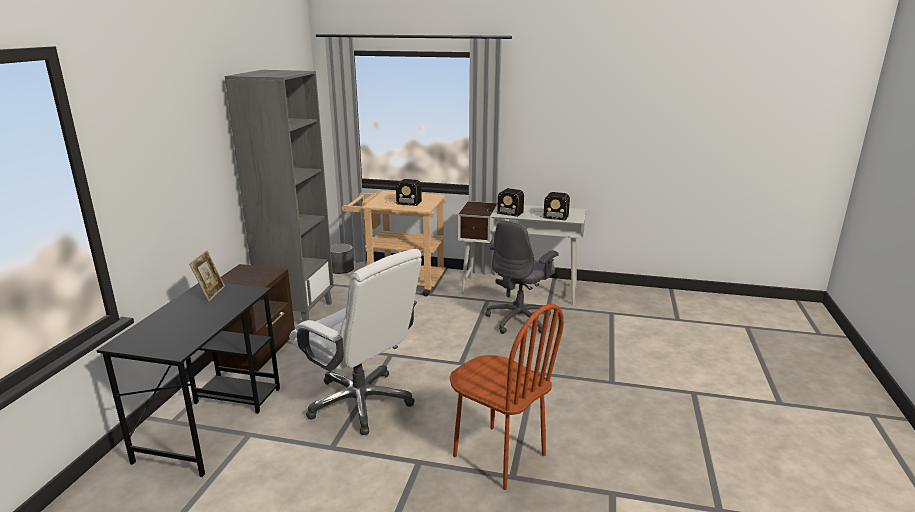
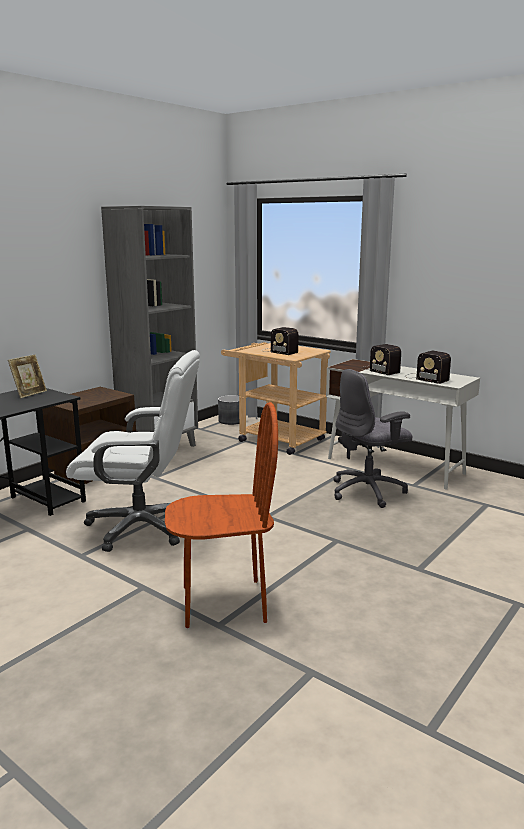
camera: 25 degrees right, 5 degrees down
(361, 402) = (141, 527): white office chair -> white office chair turned 60 degrees counterclockwise
(498, 456) = (223, 603): brown chair -> brown chair turned 75 degrees counterclockwise

